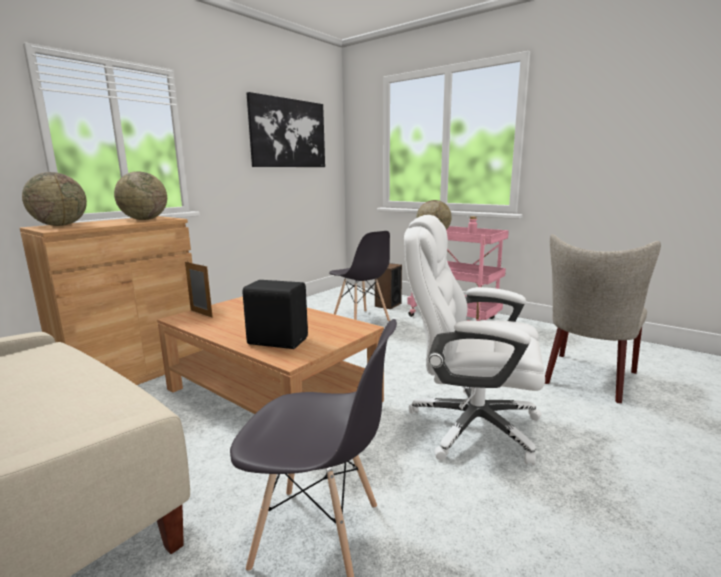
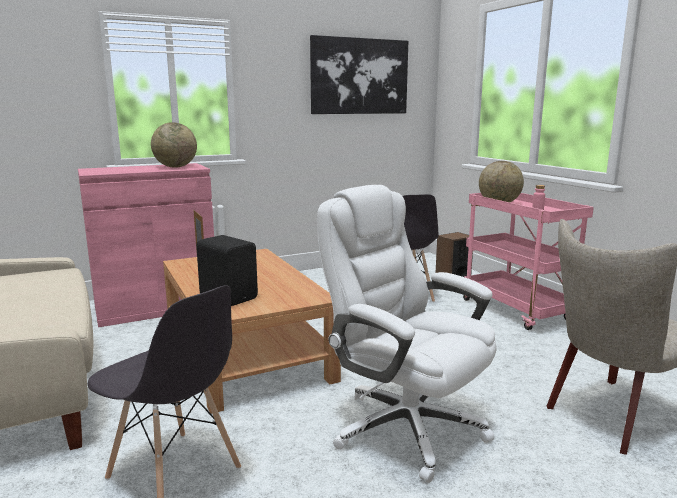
camera: 25 degrees right, 0 degrees up
(60, 225) = (105, 169): globe -> none
(133, 372) = (156, 307): brown cabinet -> pink cabinet

